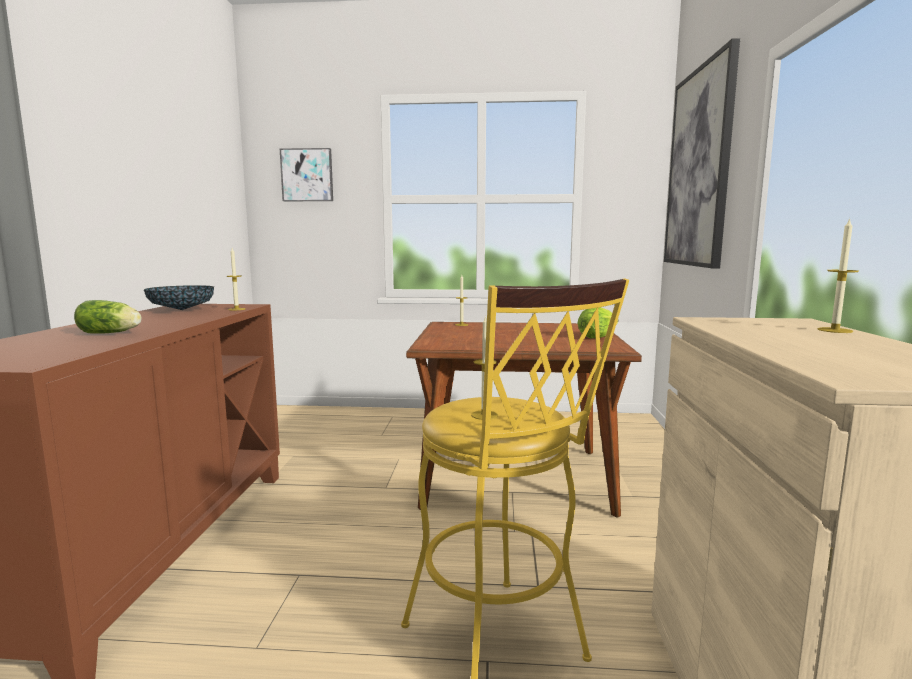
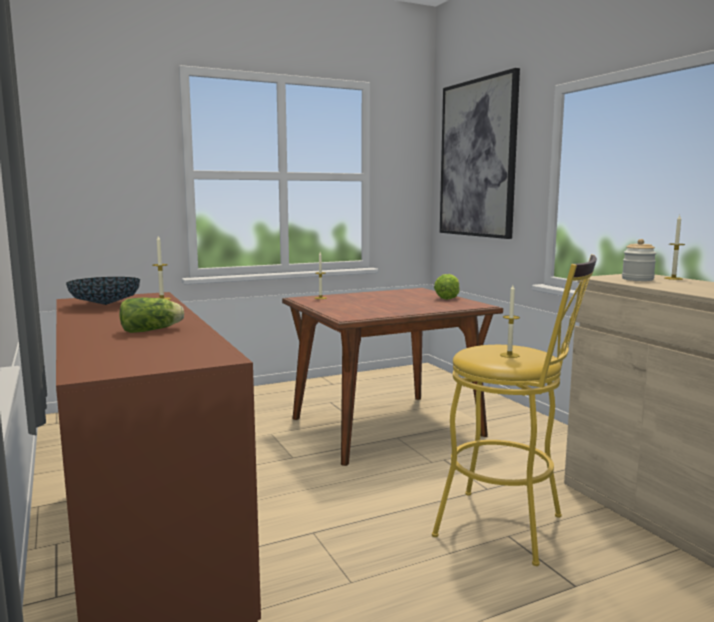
camera: 30 degrees left, 0 degrees up
(307, 175) = (95, 145): picture -> none
(757, 326) = (637, 279): none -> jar

